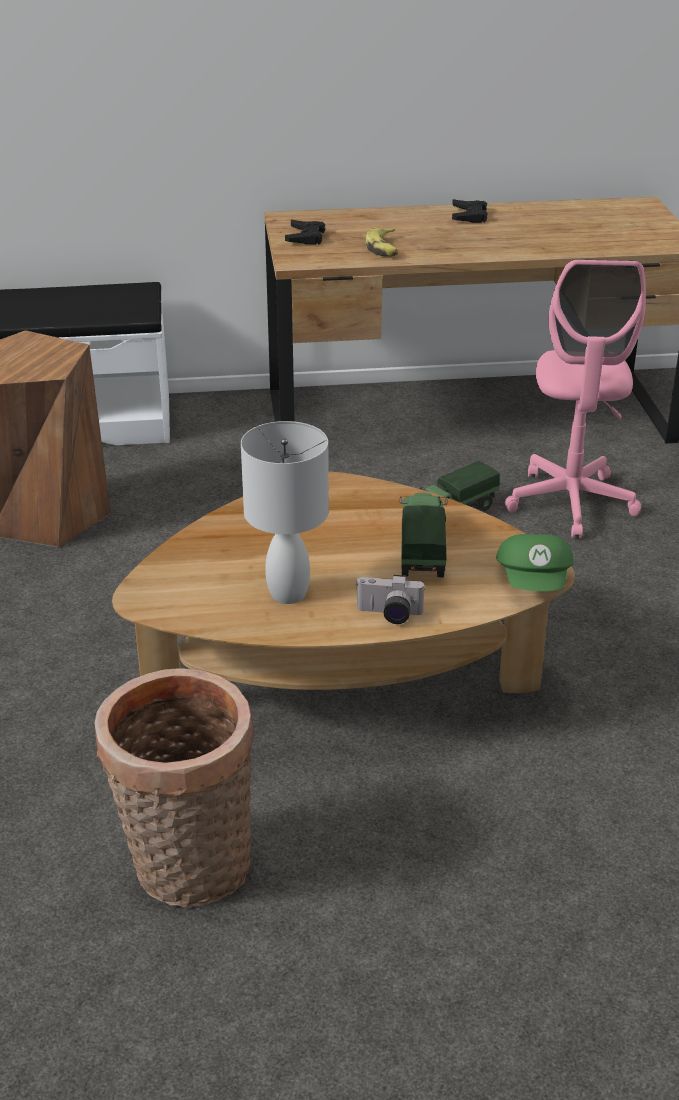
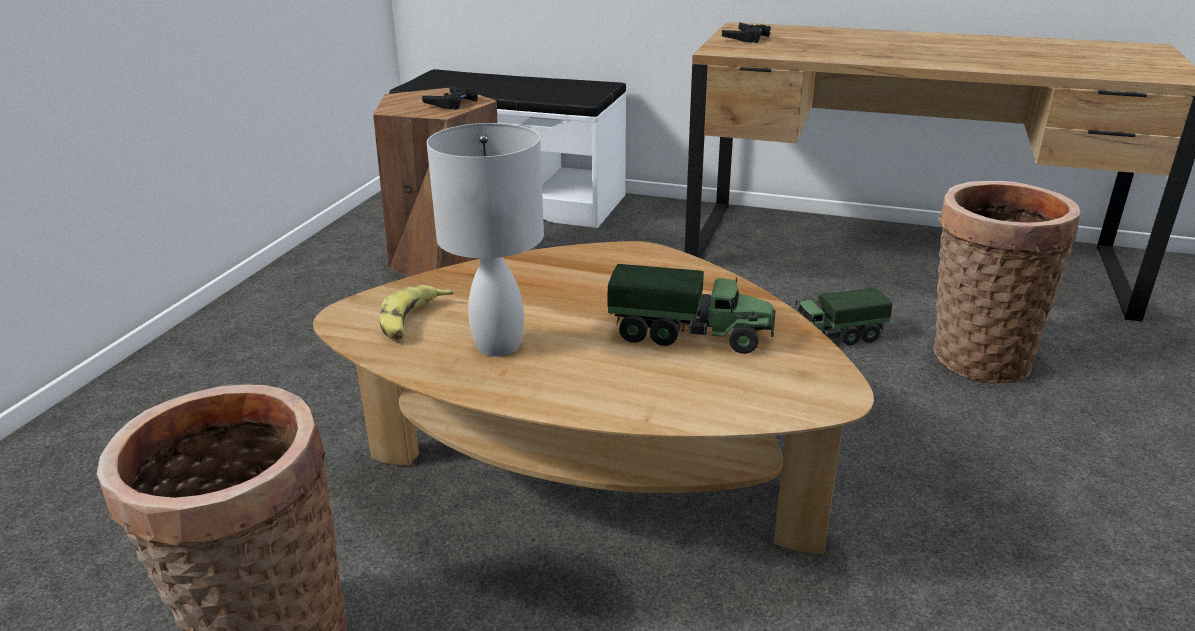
camera: 25 degrees right, 5 degrees down
(384, 248) = (819, 51): banana -> banana (412, 321)
(389, 615) = (590, 395): camera -> none
(422, 550) = (691, 335): toy truck -> toy truck turned 75 degrees clockwise
(469, 216) = (933, 39): black game controller -> black game controller (453, 103)
(535, 582) = (808, 402): green cap -> none
(571, 503) = (975, 355): pink office chair -> basket

